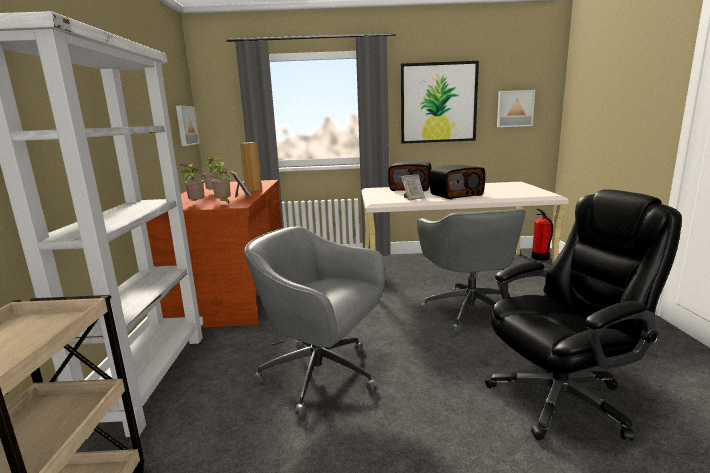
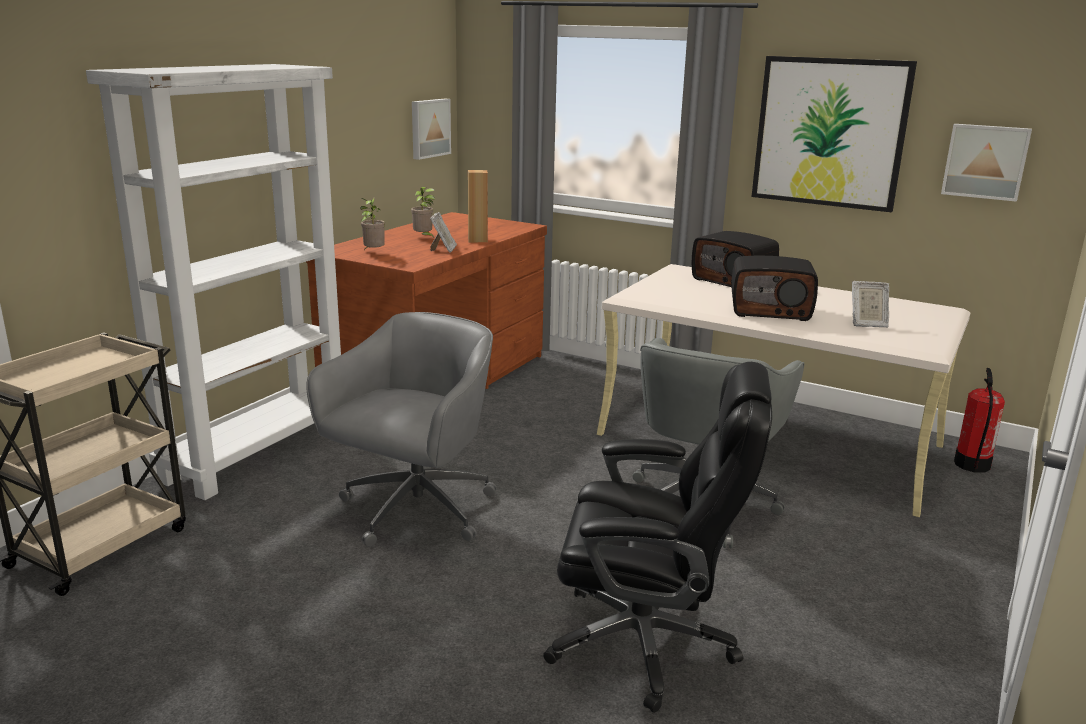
camera: 30 degrees right, 5 degrees up
(224, 203) = (403, 258): potted plant -> none
(322, 376) = (414, 511): grey office chair -> grey office chair turned 60 degrees clockwise
(413, 198) = (689, 301): picture frame -> picture frame (867, 324)

